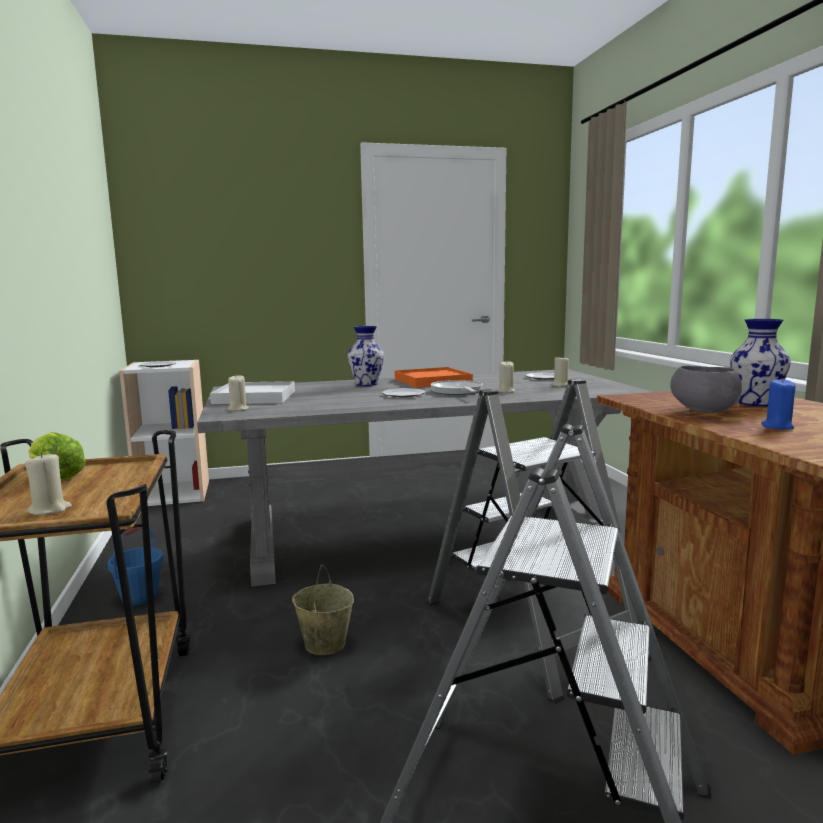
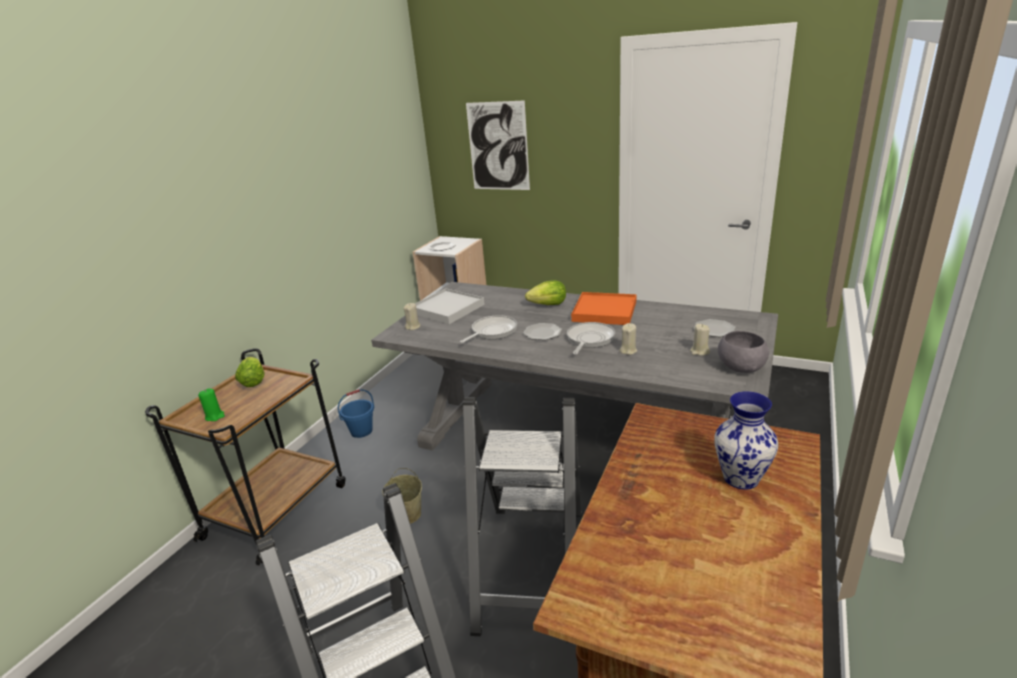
camera: 40 degrees right, 15 degrees up
(50, 510) = (215, 416): beige candle -> green candle
(221, 247) = (498, 146): none -> picture
(347, 400) = (492, 332): none -> frying pan
(367, 384) = (548, 304): vase -> lettuce
(702, 411) = (654, 472): grey bowl -> grey bowl (740, 367)
(777, 427) = (652, 531): blue candle -> none

